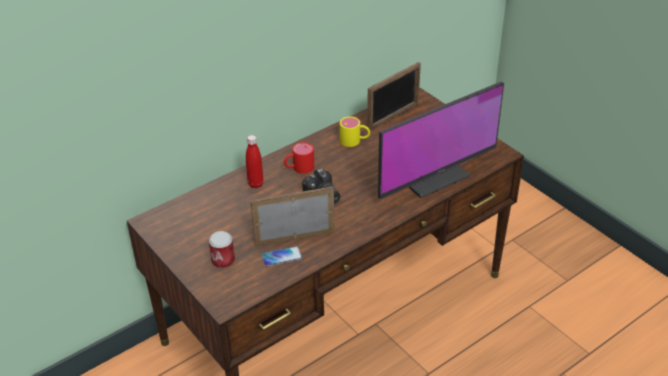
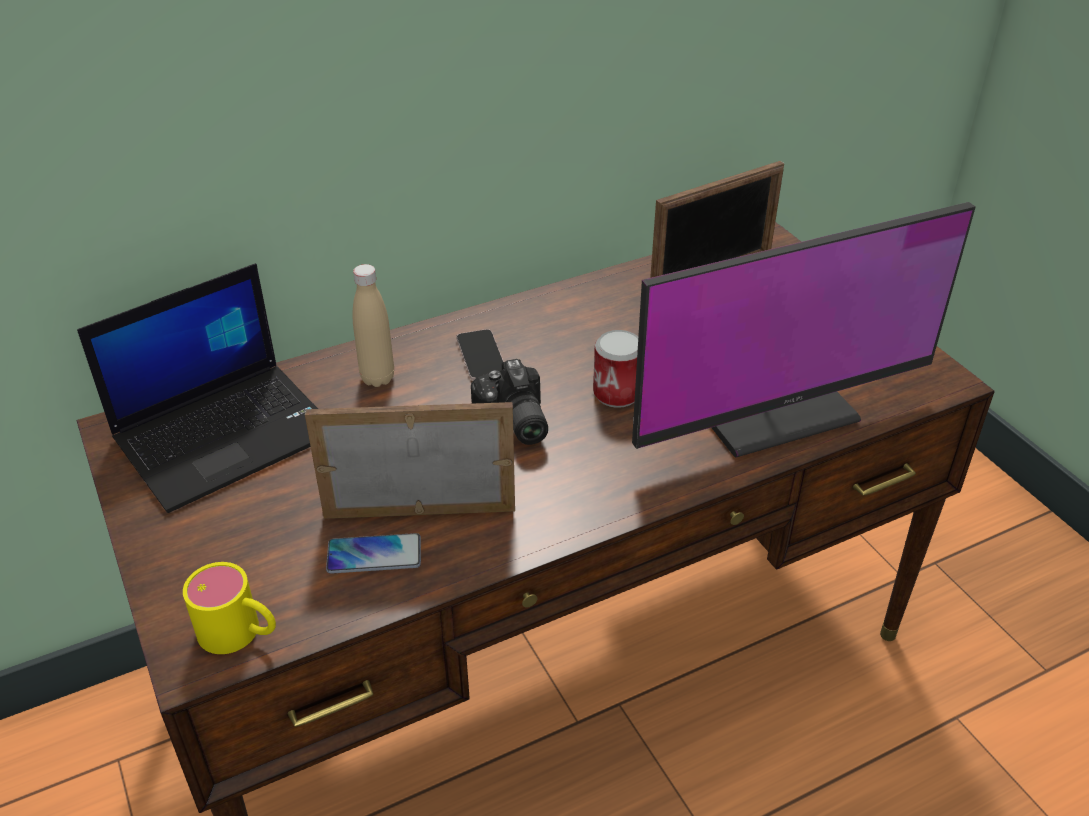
camera: 10 degrees right, 0 degrees up
(198, 217) = (227, 434): none -> laptop
(223, 260) = (238, 543): can -> can (616, 393)
(255, 184) = (377, 378): red bottle -> beige bottle
(299, 168) = (481, 355): red mug -> phone
(355, 141) = (617, 314): yellow mug -> yellow mug (240, 633)

